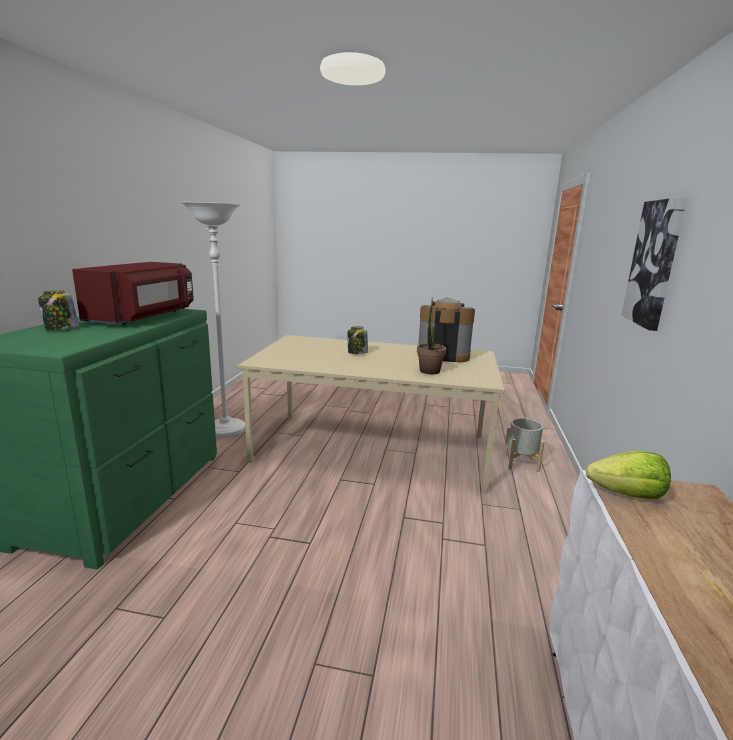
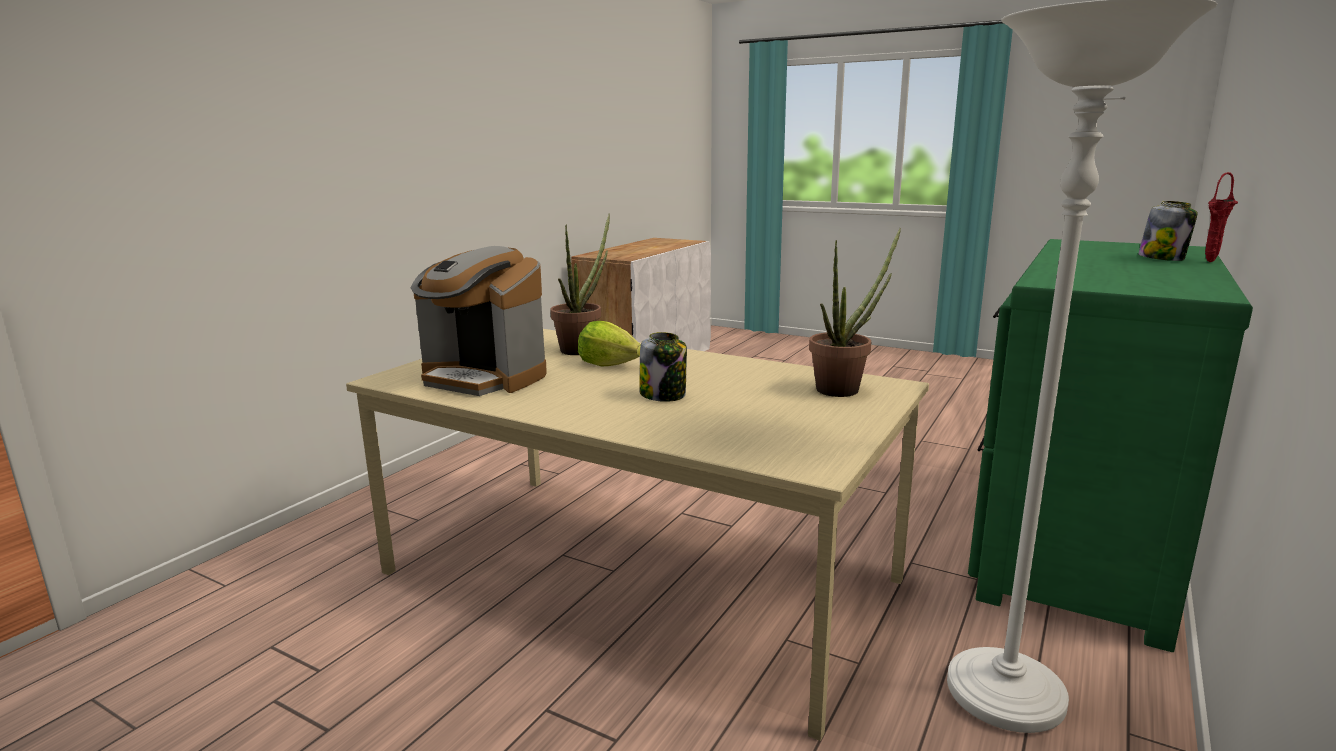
camera: 160 degrees left, 0 degrees up
(41, 326) = (1209, 262): none -> red vase
(144, 317) = (1093, 271): red microwave -> none
(280, 359) = (844, 388): none -> potted plant
(521, 463) = (411, 512): grey planter -> none
(627, 495) = (630, 256): lettuce -> lettuce (609, 364)
(654, 263) = (421, 139): picture -> none

